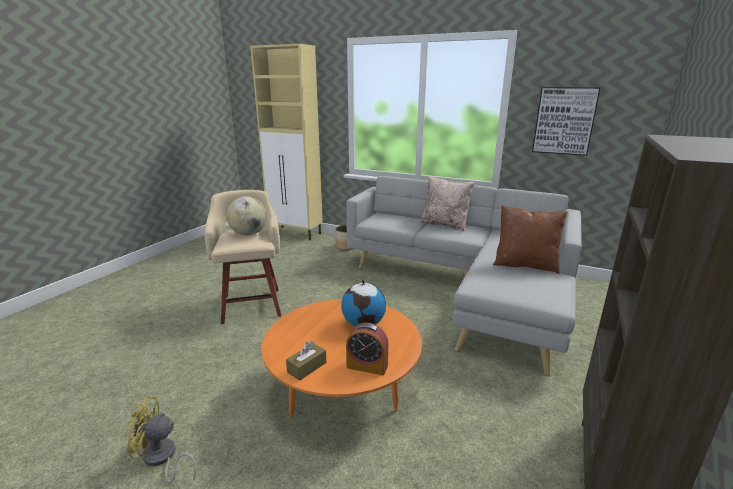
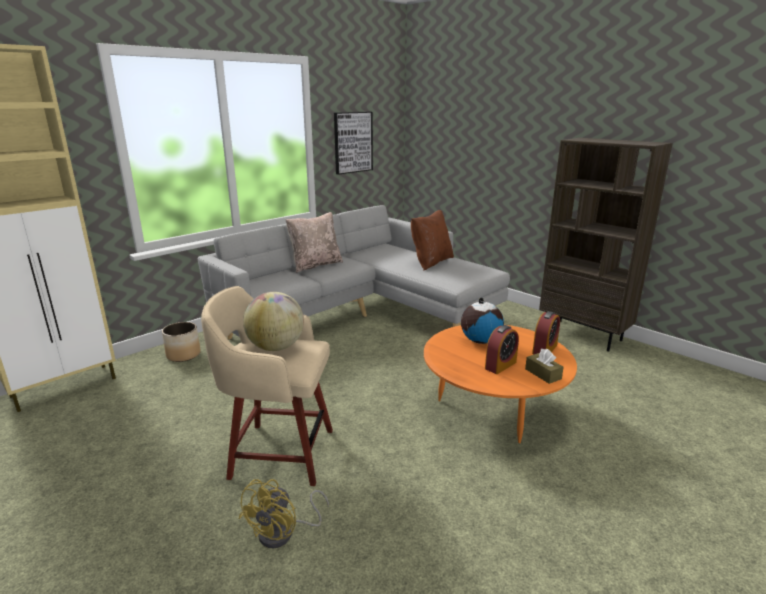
camera: 70 degrees left, 0 degrees up
(161, 459) = (568, 536): yellow fan -> yellow fan (284, 533)
(315, 340) = (500, 365): none -> alarm clock

